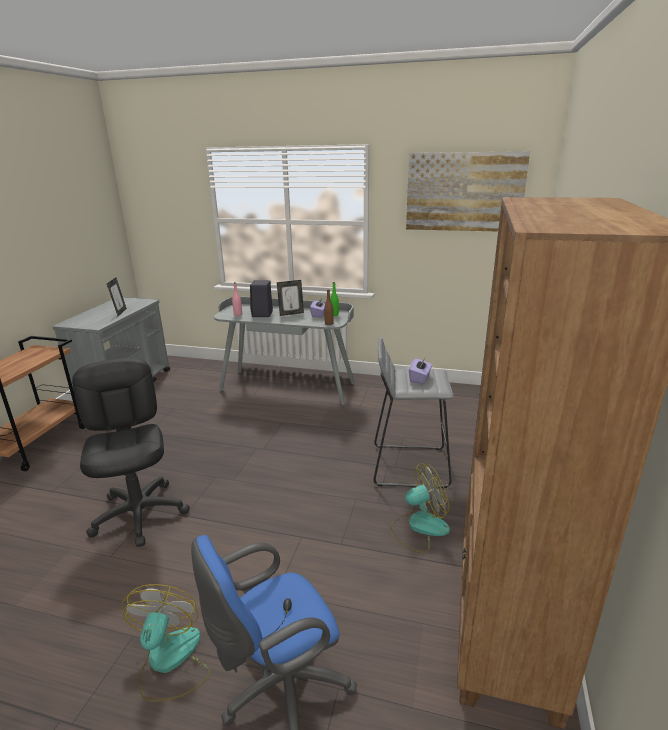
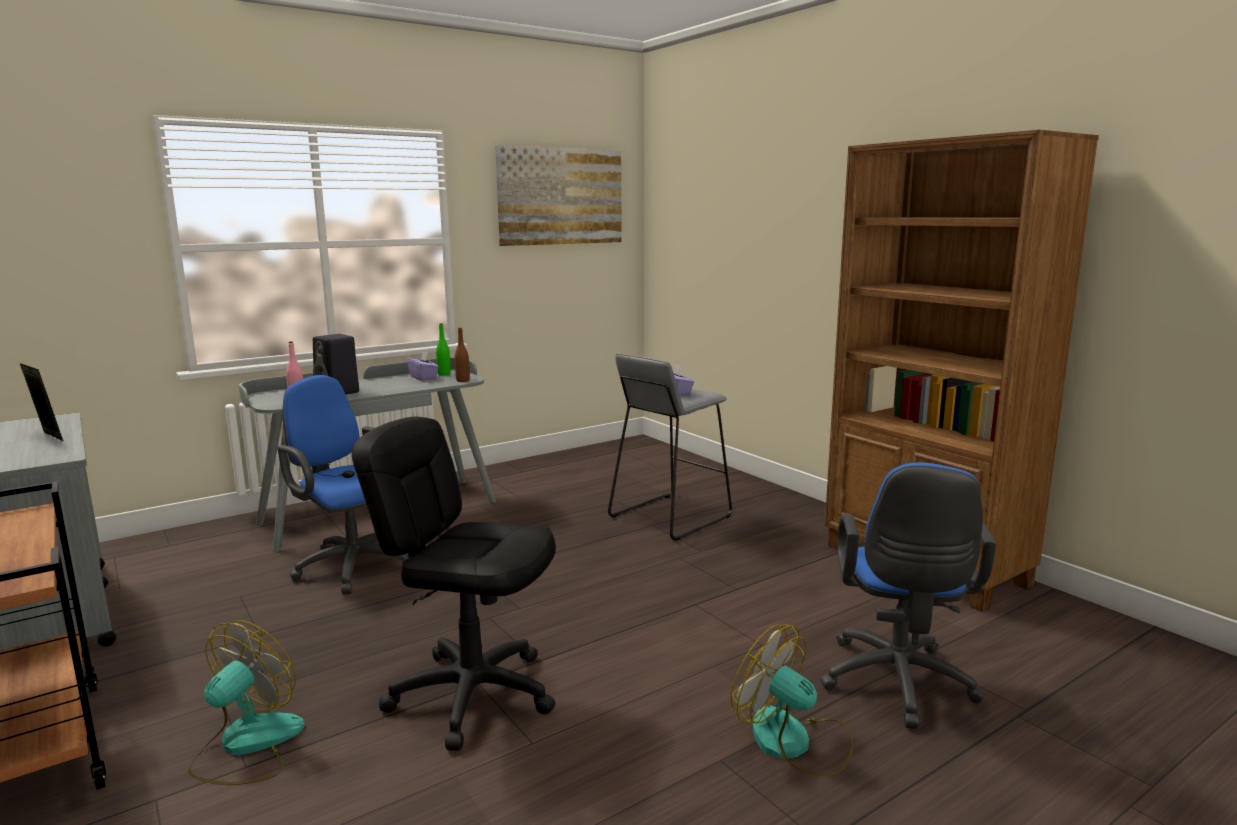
camera: 50 degrees left, 10 degrees down
(227, 413) = (351, 565): none -> blue office chair
(291, 313) = (380, 384): picture frame -> none
(419, 527) = (766, 548): fan -> fan (247, 745)

